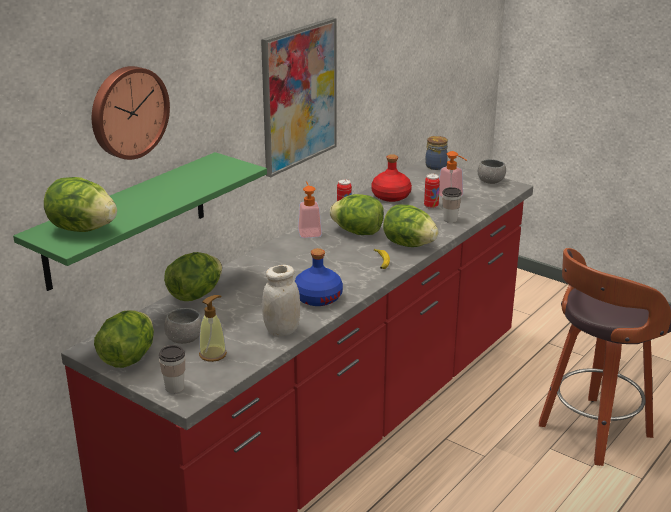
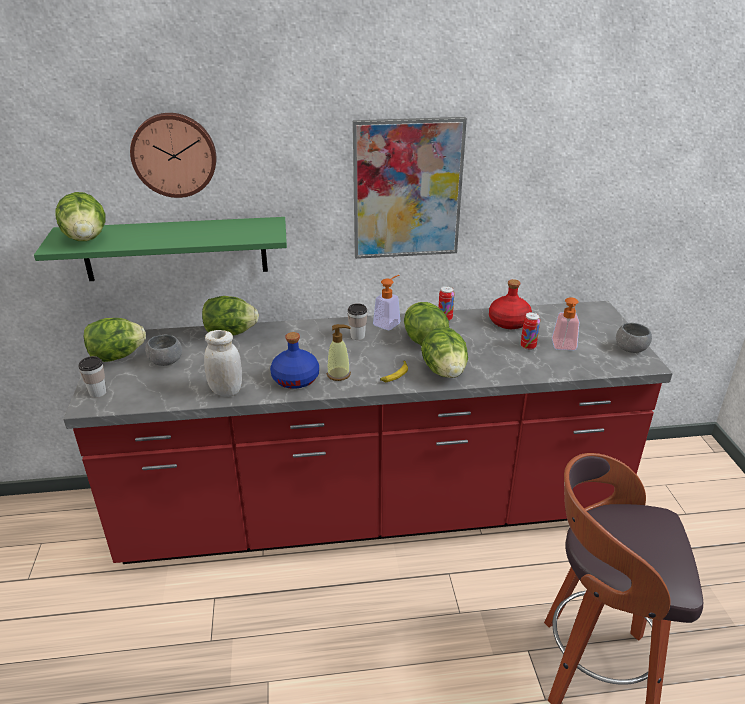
camera: 45 degrees right, 5 degrees up
(213, 354) = (158, 383): soap dispenser -> soap dispenser (339, 374)
(436, 166) = (602, 312): jar -> none
(450, 219) = (523, 367): cup -> cup (357, 336)

